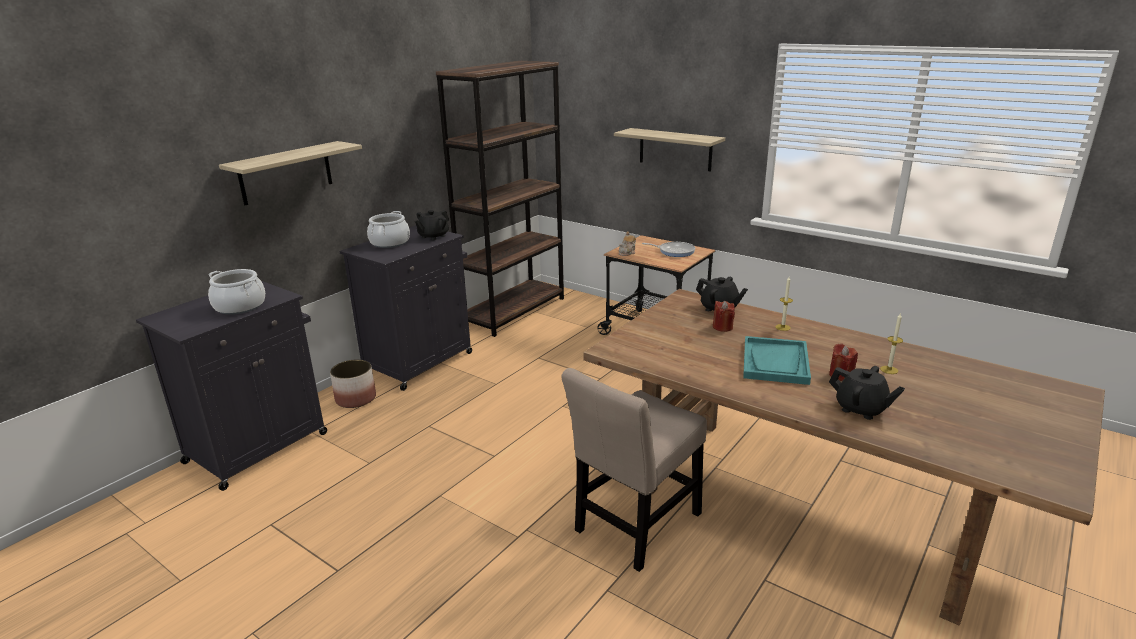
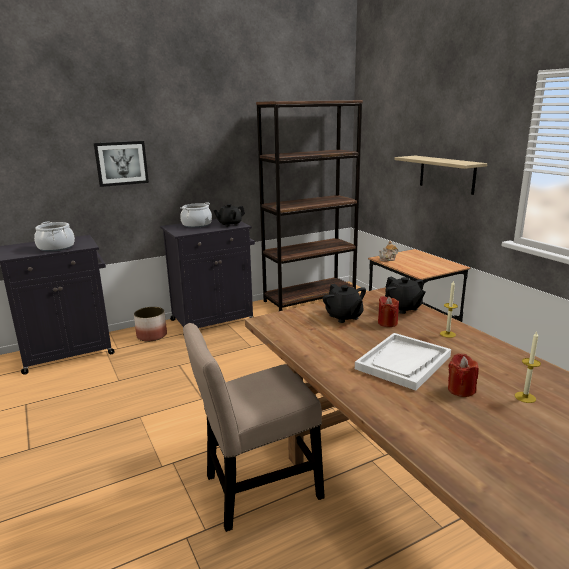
camera: 25 degrees right, 5 degrees down
(286, 173) = (121, 163): shelf -> picture
(674, 251) = (430, 264): frying pan -> none
(775, 362) = (403, 362): turquoise tray -> white tray
(861, 409) = (446, 428): black teapot -> black teapot (344, 317)

